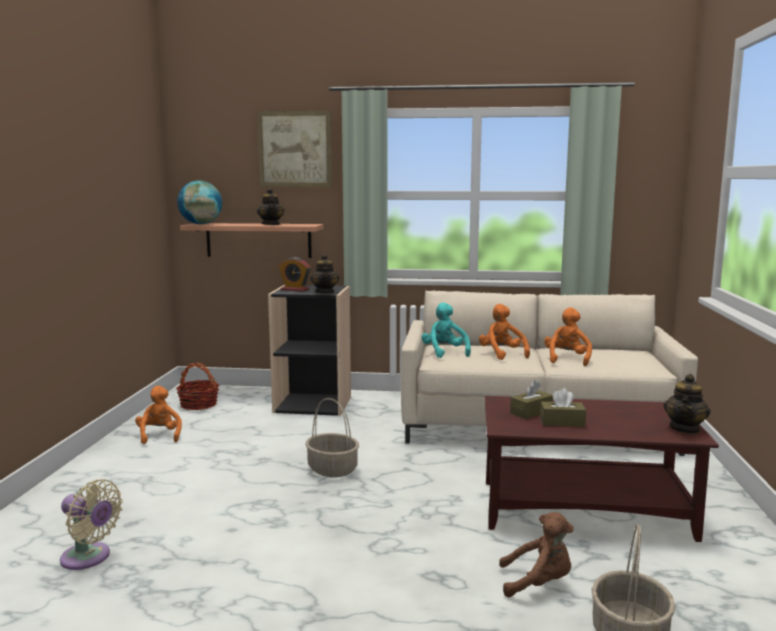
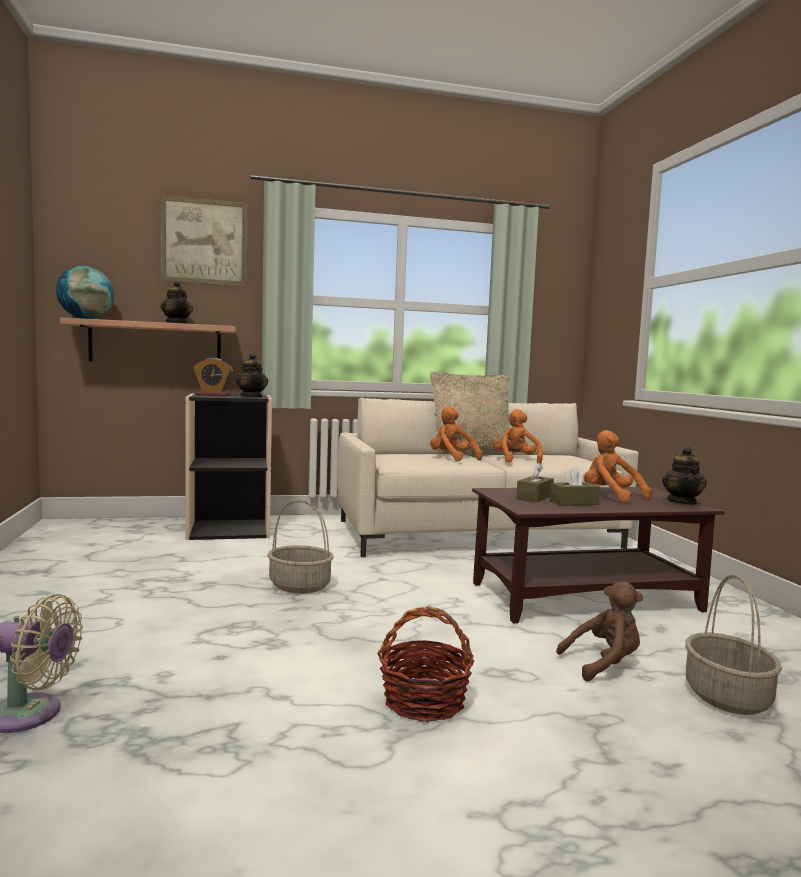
camera: 20 degrees left, 5 degrees down
(159, 436) = (50, 570): orange plush toy -> orange plush toy (610, 497)
(199, 404) = (84, 537): basket -> basket (424, 701)
(444, 353) = (394, 458): turquoise plush toy -> none
(533, 345) = (471, 453): none -> beige pillow

